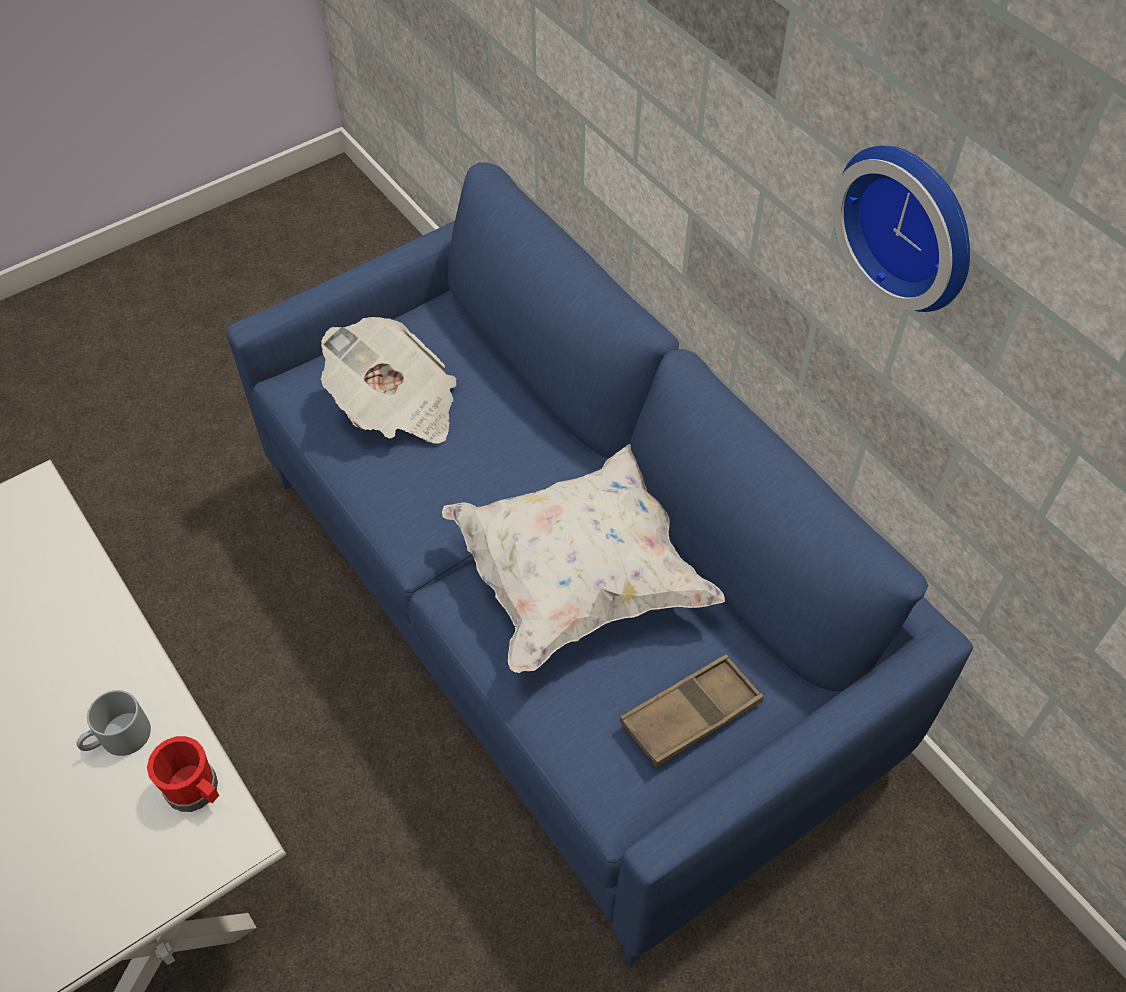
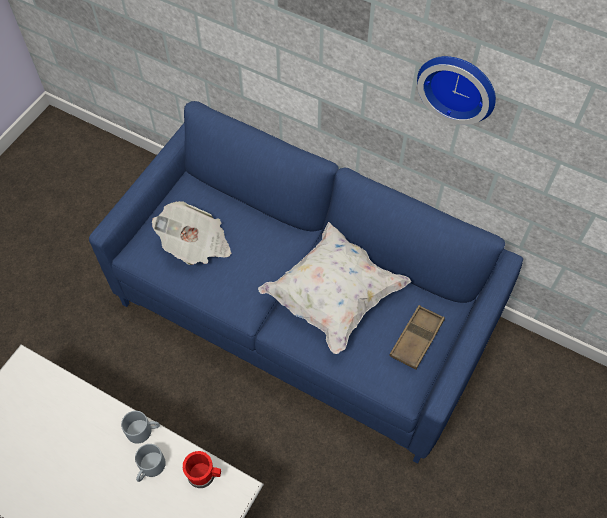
camera: 25 degrees left, 5 degrees up
(146, 671) = (143, 430): none -> grey mug

